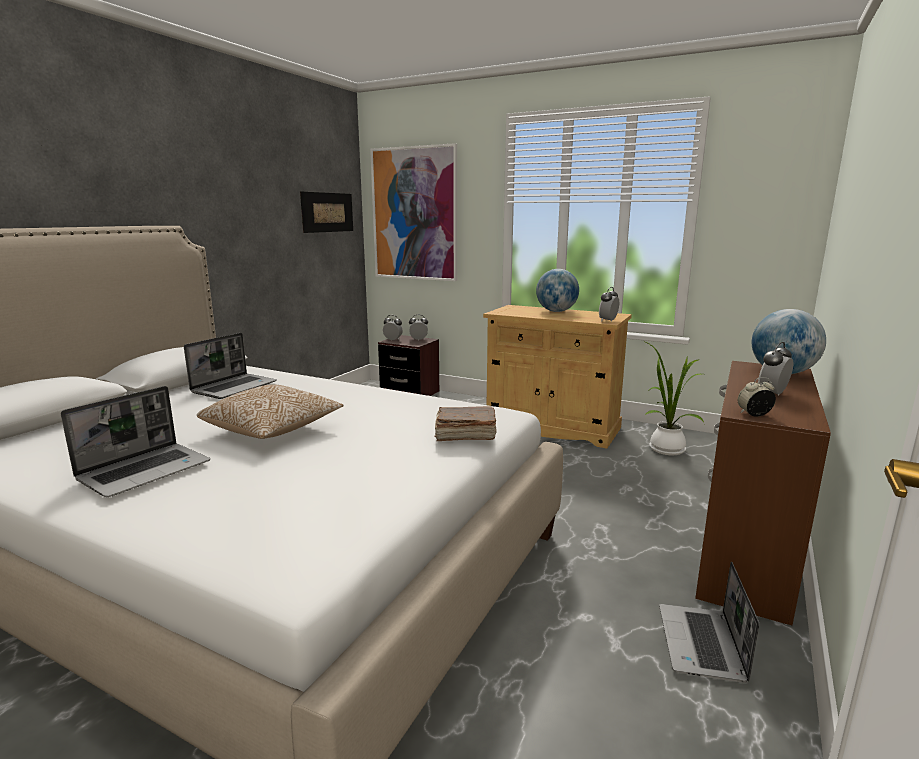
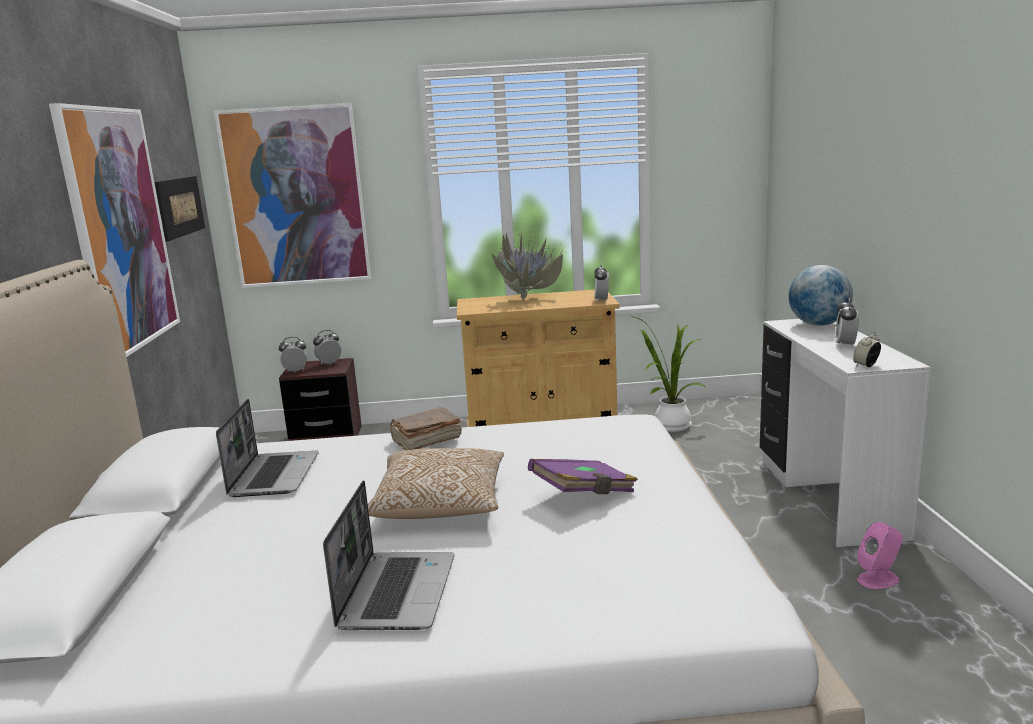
camera: 30 degrees left, 0 degrees up
(250, 217) = (120, 229): none -> picture
(365, 452) = (584, 494): none -> purple book
(464, 435) = (640, 450): brown book -> brown book (425, 441)
(556, 311) = (529, 298): globe -> potted plant
(702, 644) = (878, 579): laptop -> pink speaker
(743, 551) = (826, 497): brown desk -> white desk

